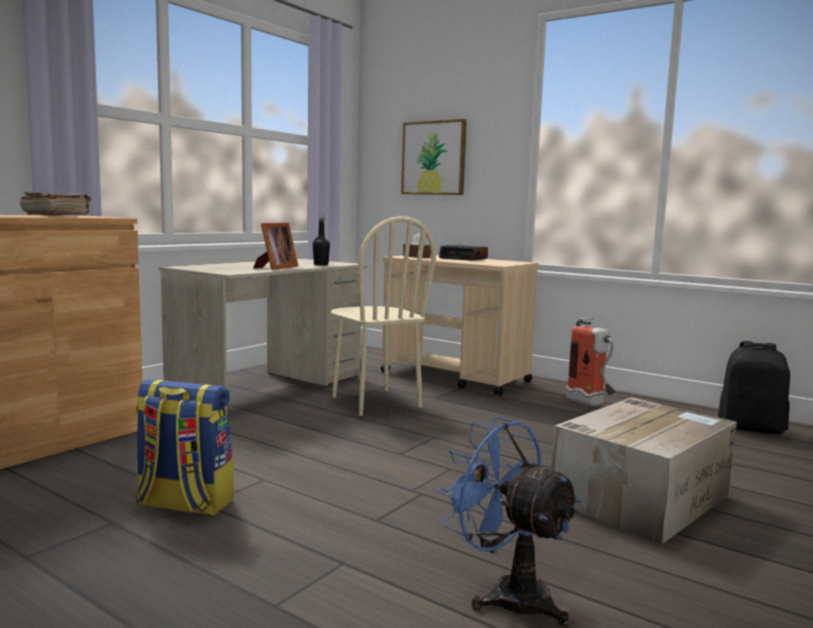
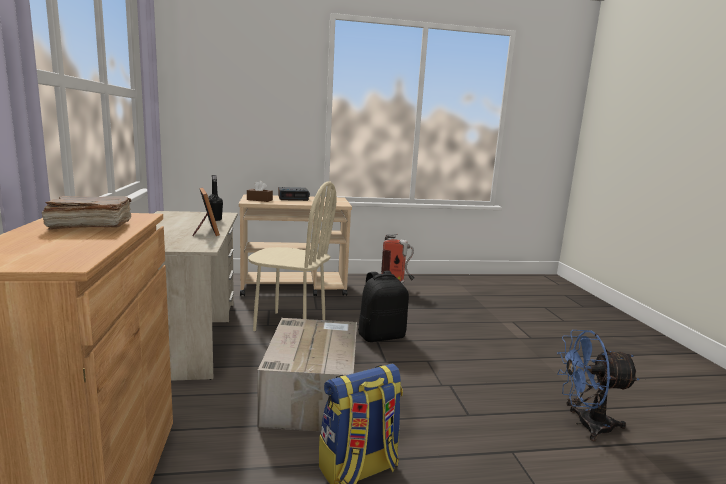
camera: 45 degrees left, 5 degrees up
(434, 158) = (239, 113): picture -> none
(641, 497) = (519, 342): cardboard box -> cardboard box (311, 393)
(751, 428) = (476, 283): black backpack -> black backpack (381, 336)

